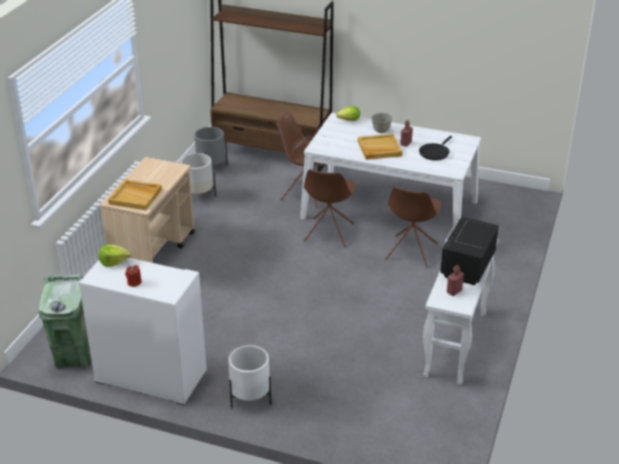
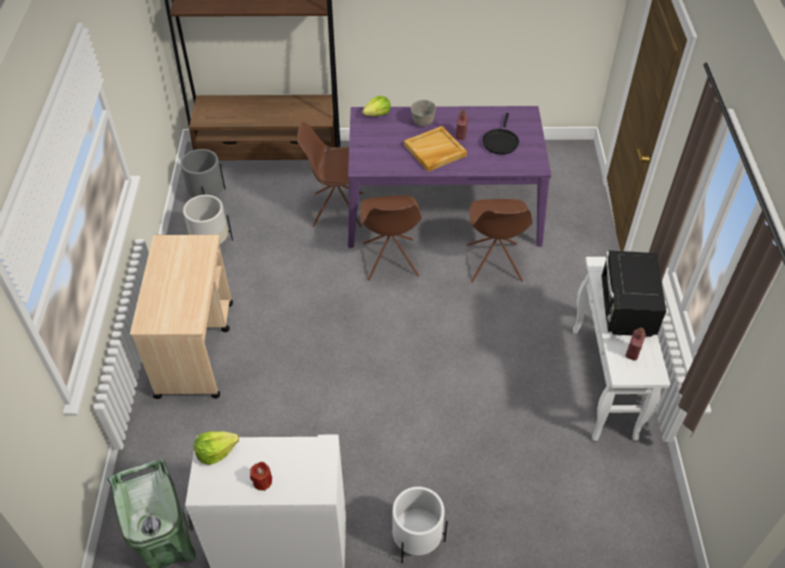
camera: 20 degrees left, 15 degrees up
(136, 196) = (173, 307): beige tray -> none
(389, 210) = (442, 208): white dining table -> purple dining table

